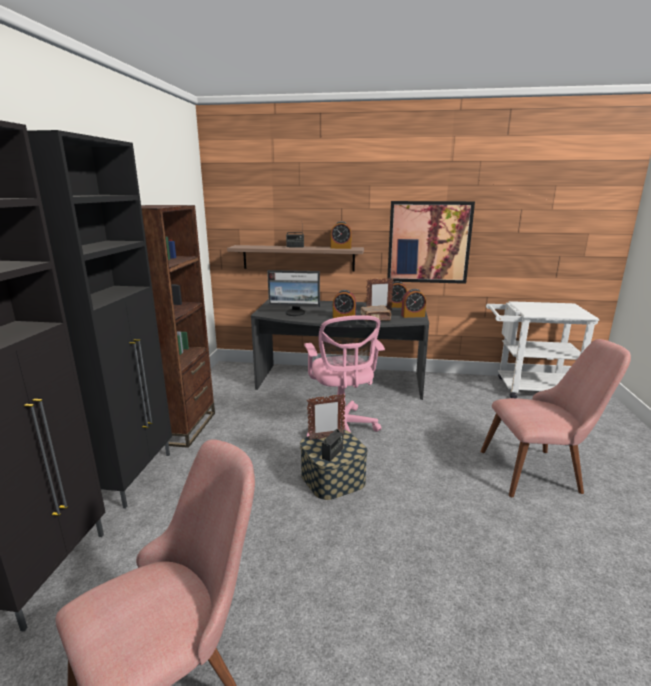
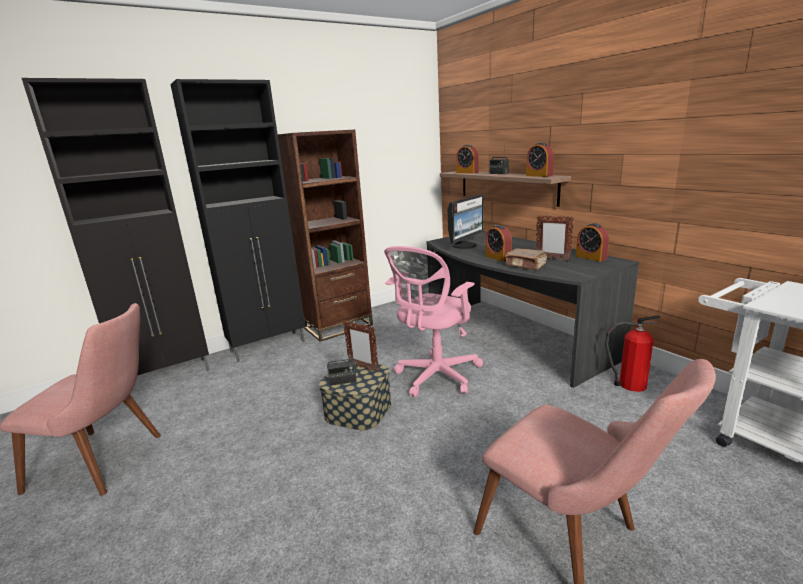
camera: 50 degrees right, 0 degrees up
(295, 313) = (465, 245): monitor -> monitor turned 105 degrees counterclockwise
(413, 316) = (580, 271): alarm clock -> alarm clock (467, 172)
(428, 242) = (654, 171): picture -> none
(442, 386) = (629, 385): none -> fire extinguisher

